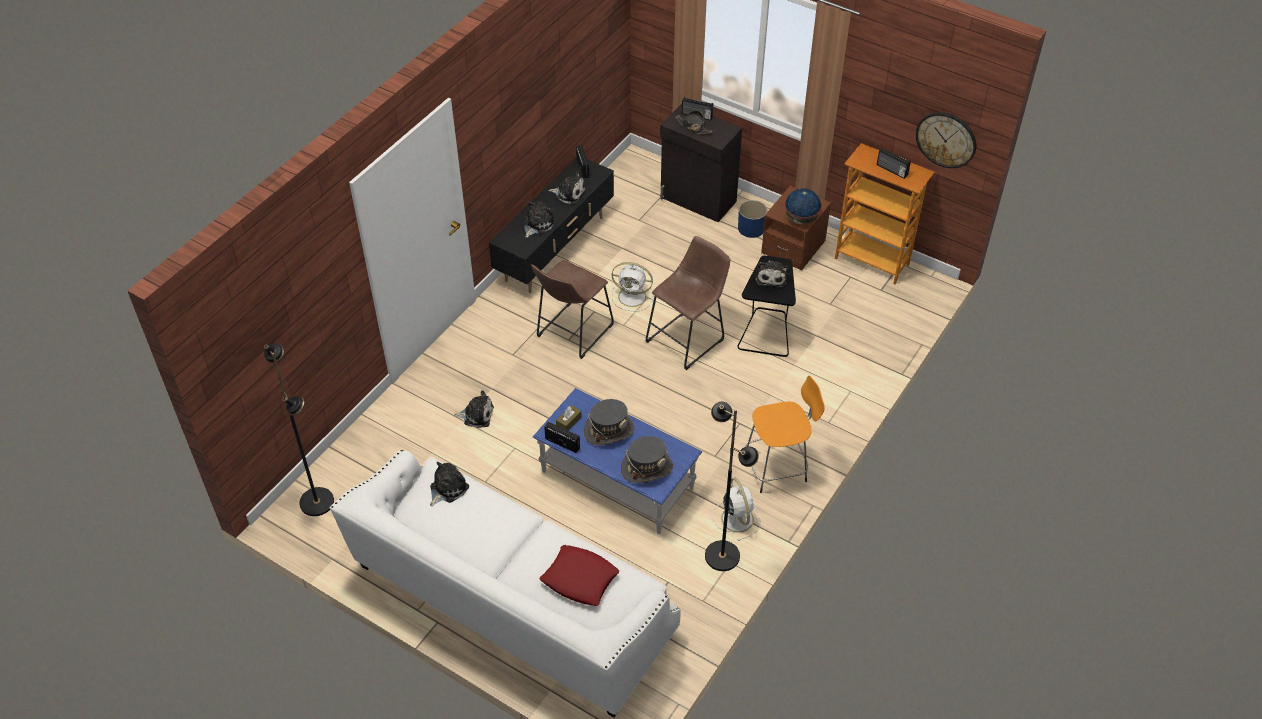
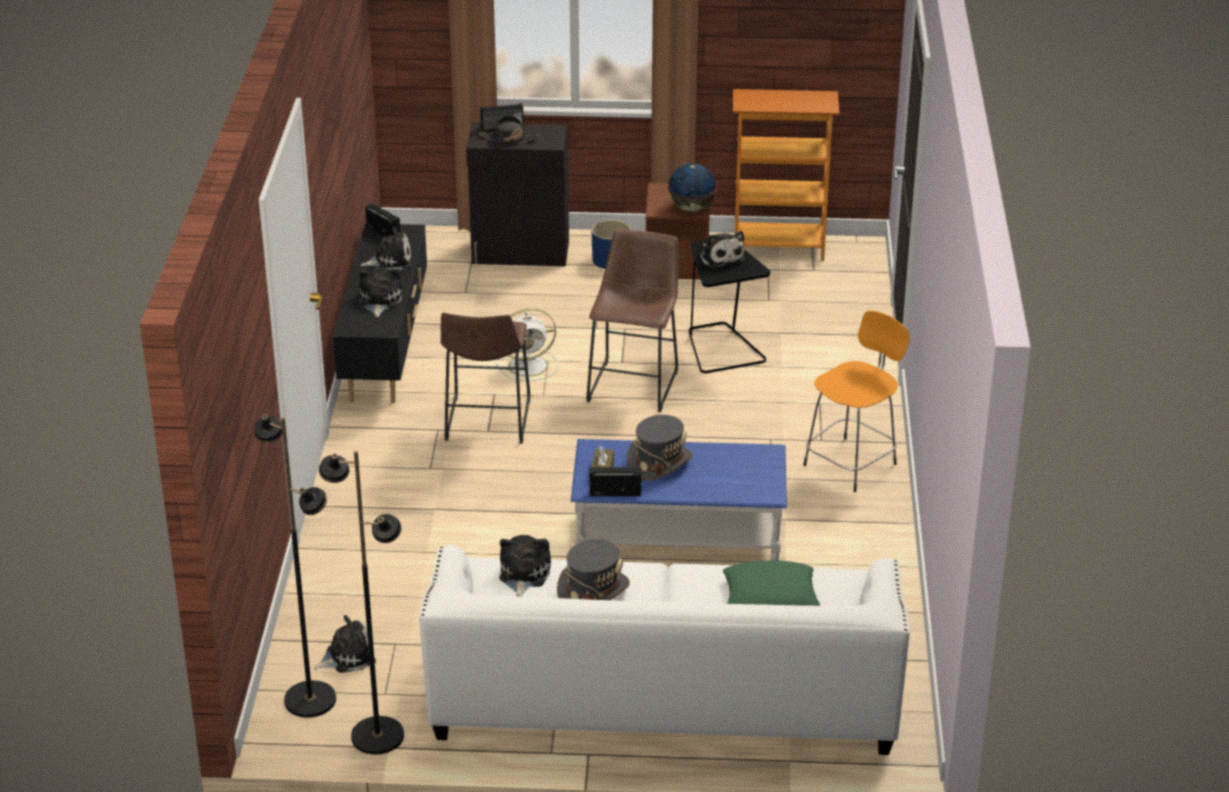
camera: 30 degrees left, 15 degrees down
(476, 415) = (441, 541): plush toy -> plush toy (347, 657)
(579, 579) = (770, 596): red pillow -> green pillow
(647, 467) = (737, 480): grey hat -> grey hat (593, 591)
(722, 555) = (867, 563): black floor lamp -> black floor lamp (377, 735)
(736, 517) = (850, 523): white fan -> none
(891, 170) = (791, 102): radio -> none
(946, 139) = (844, 42): wall clock -> none

